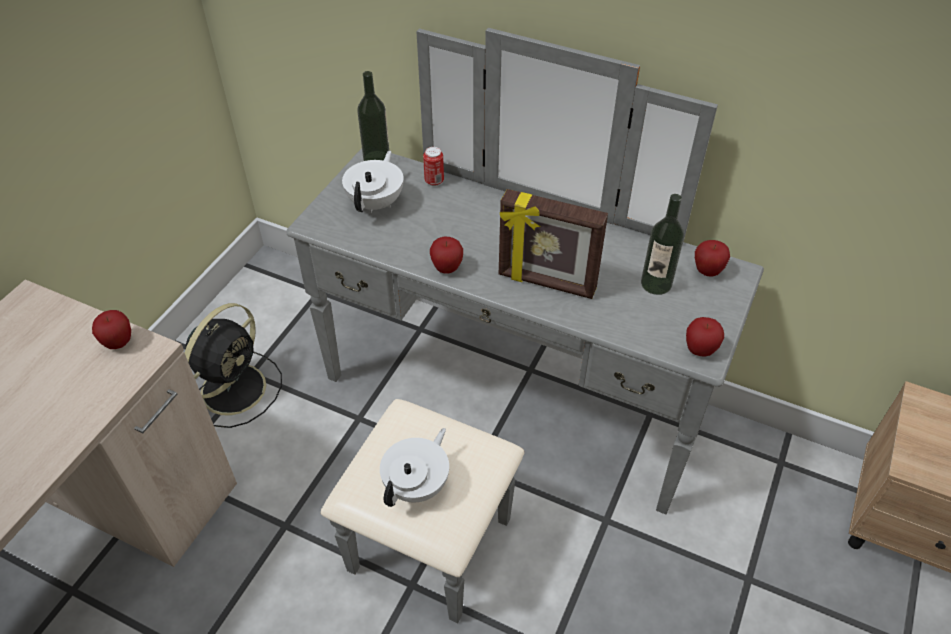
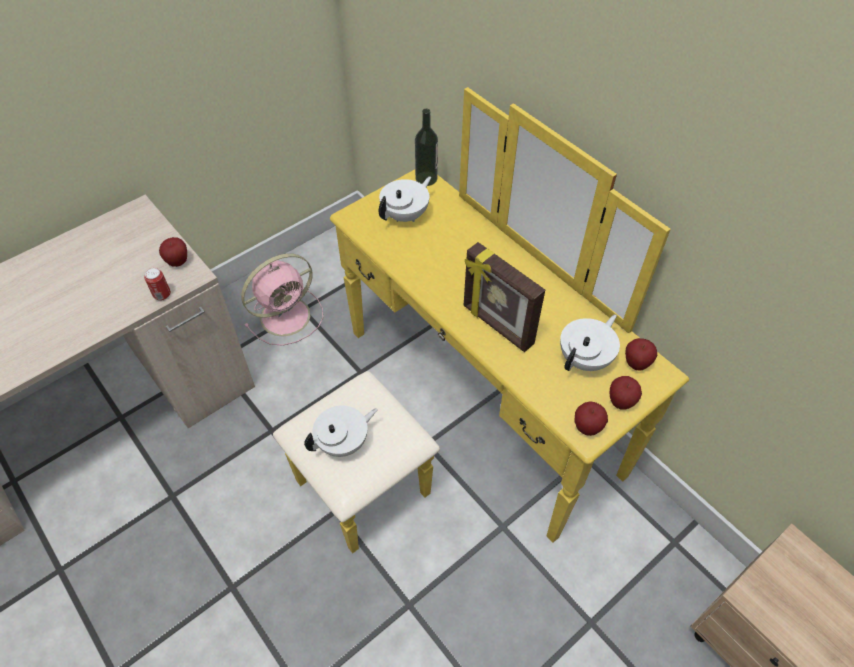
camera: 25 degrees right, 5 degrees up
(235, 387) = (287, 315): black fan -> pink fan
(434, 181) = (459, 211): can -> can (162, 295)
(447, 268) = (427, 287): apple -> apple (620, 402)
(496, 428) = (456, 420): grey dresser -> yellow dresser
(656, 284) = (585, 359): bottle -> white teapot

